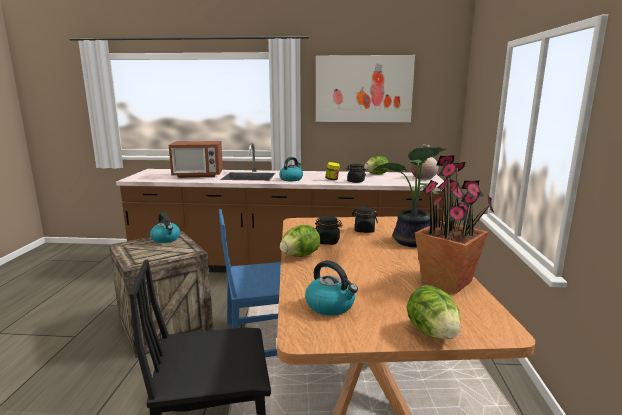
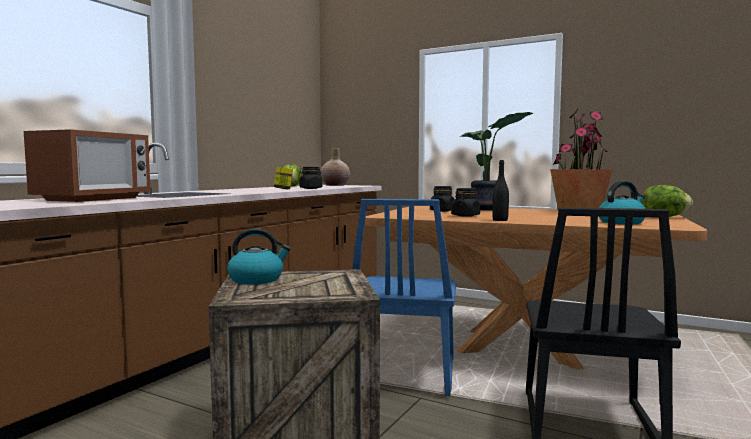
camera: 65 degrees left, 10 degrees down
(291, 179) = (246, 191): kettle -> none
(300, 256) = (500, 220): lettuce -> black bottle
(363, 89) = (246, 83): picture -> none

